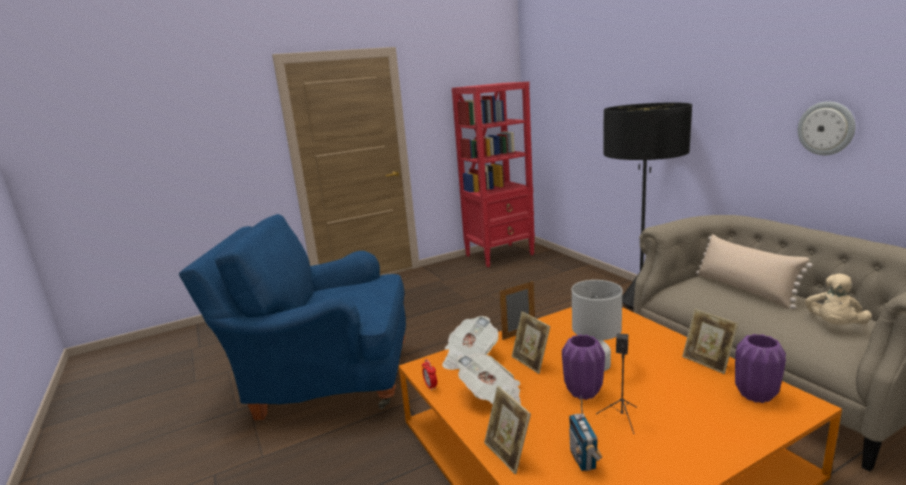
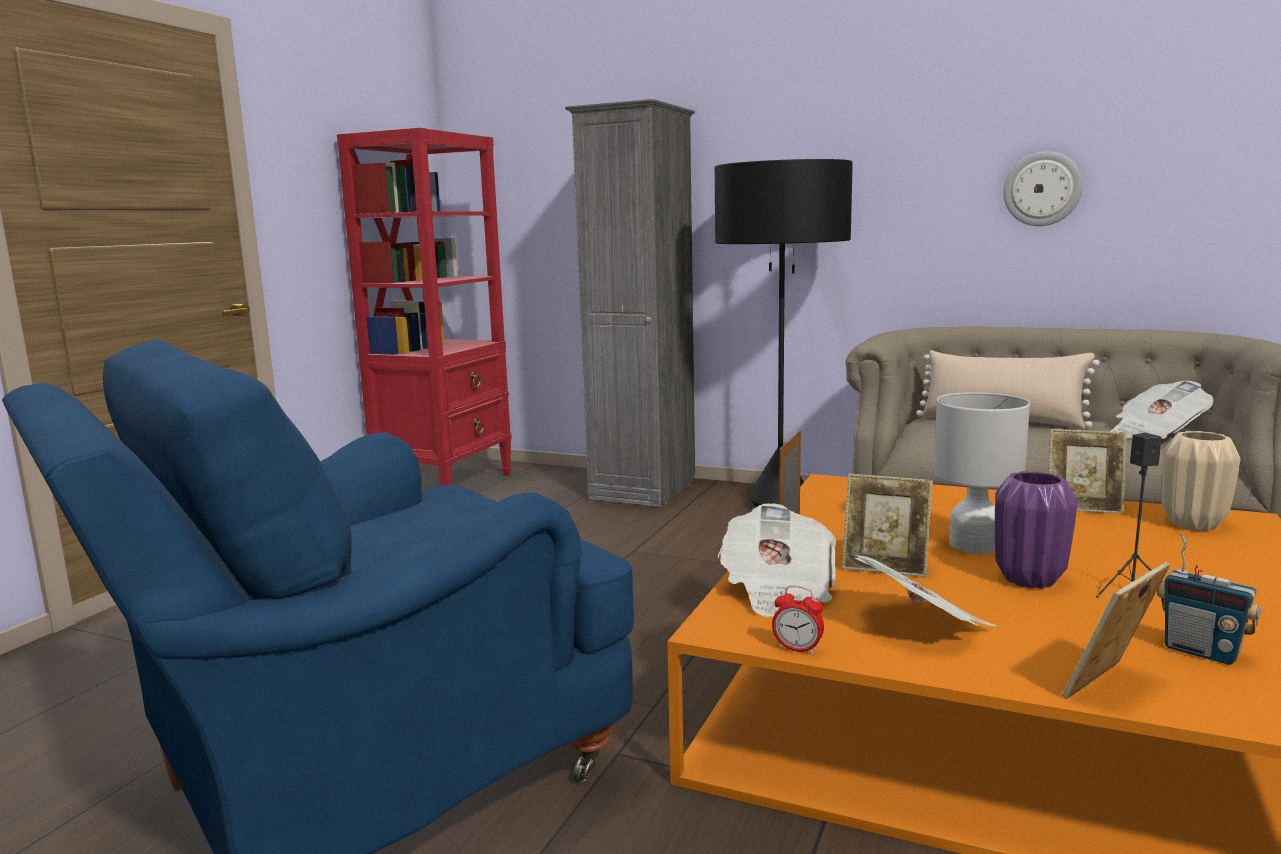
camera: 40 degrees left, 5 degrees down
(507, 454) = (1110, 687): picture frame -> picture frame turned 120 degrees clockwise
(582, 278) = (643, 490): none -> grey cabinet
(755, 395) = (1192, 524): purple vase -> beige vase
(834, 326) = (1155, 434): beige plush toy -> newspaper

